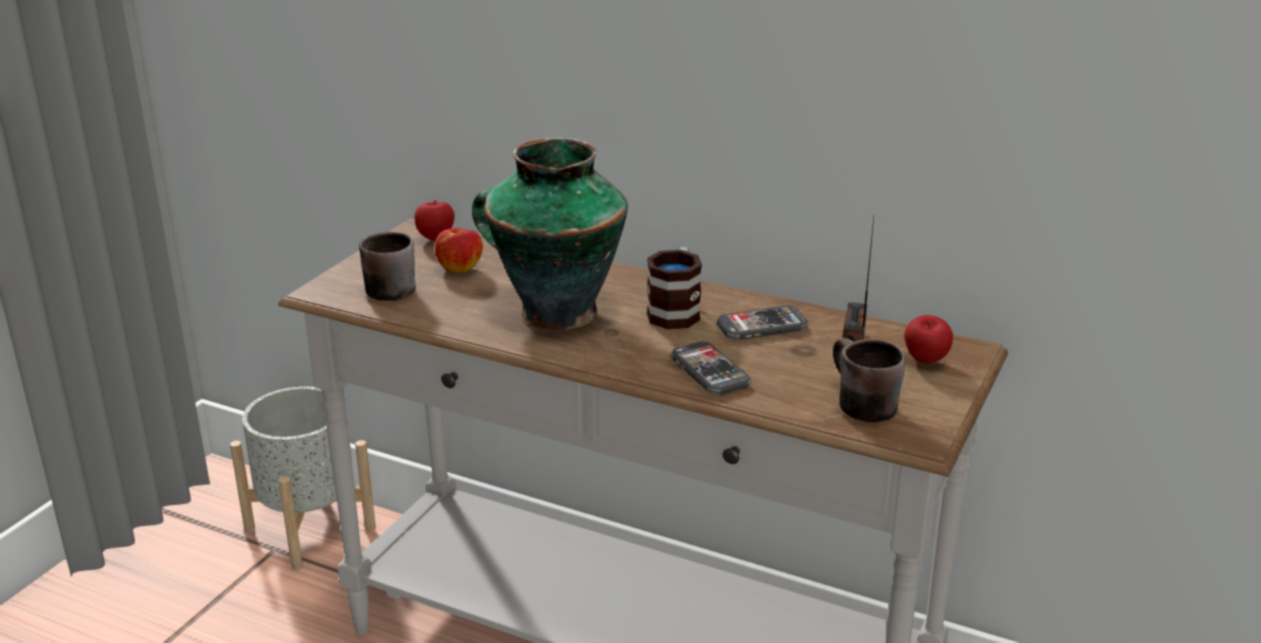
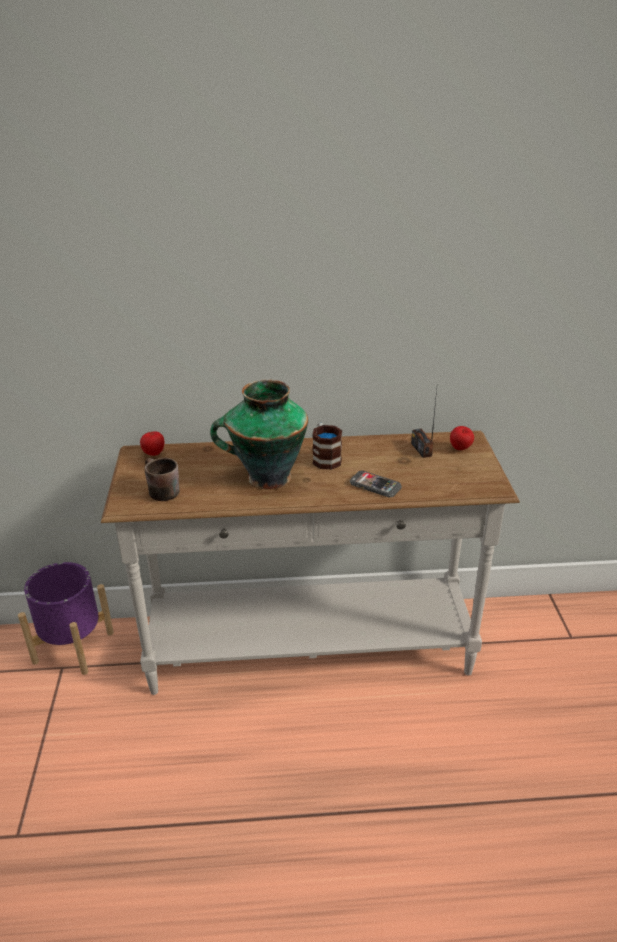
camera: 30 degrees left, 5 degrees up
(309, 528) = (73, 647): grey planter -> purple planter
(460, 268) = (188, 468): apple -> none
(762, 326) = (373, 453): phone -> none
(856, 404) = (454, 480): brown mug -> none

